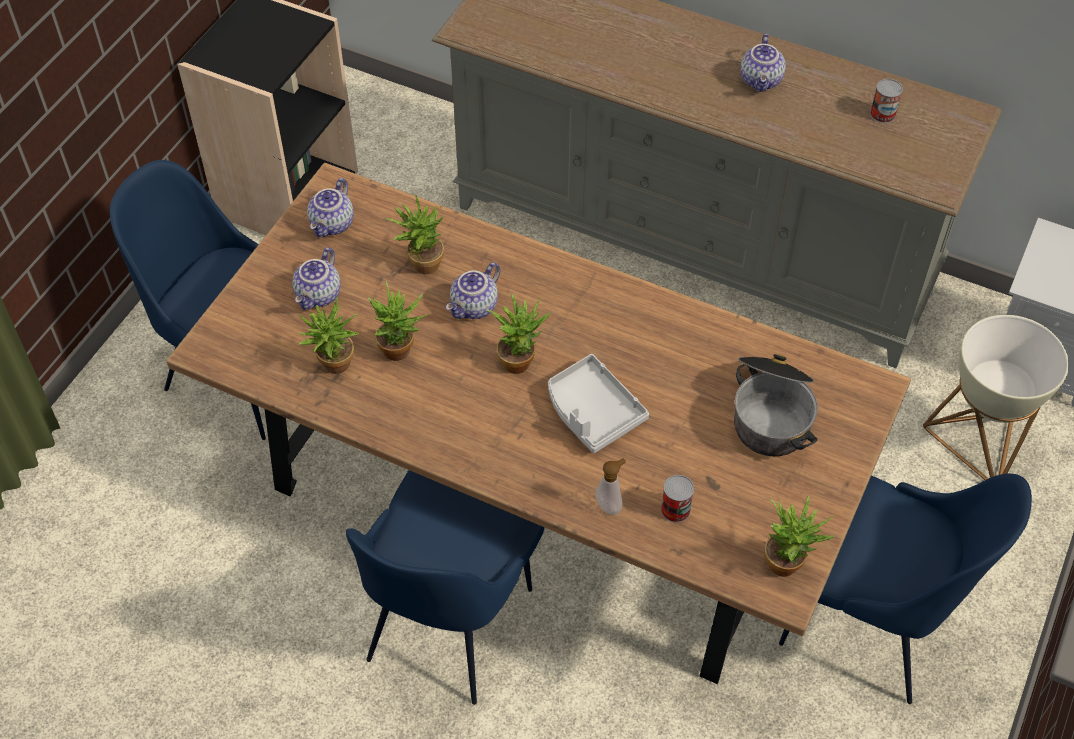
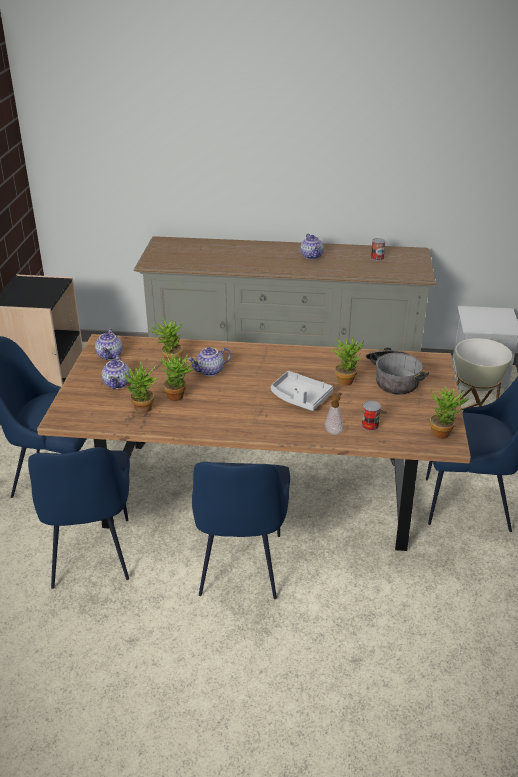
camera: 20 degrees left, 20 degrees down
(244, 533) = (92, 553): none -> blue chair
(475, 307) = (210, 371): teapot -> teapot turned 45 degrees clockwise
(520, 359) = (247, 386): potted plant -> potted plant (346, 379)

